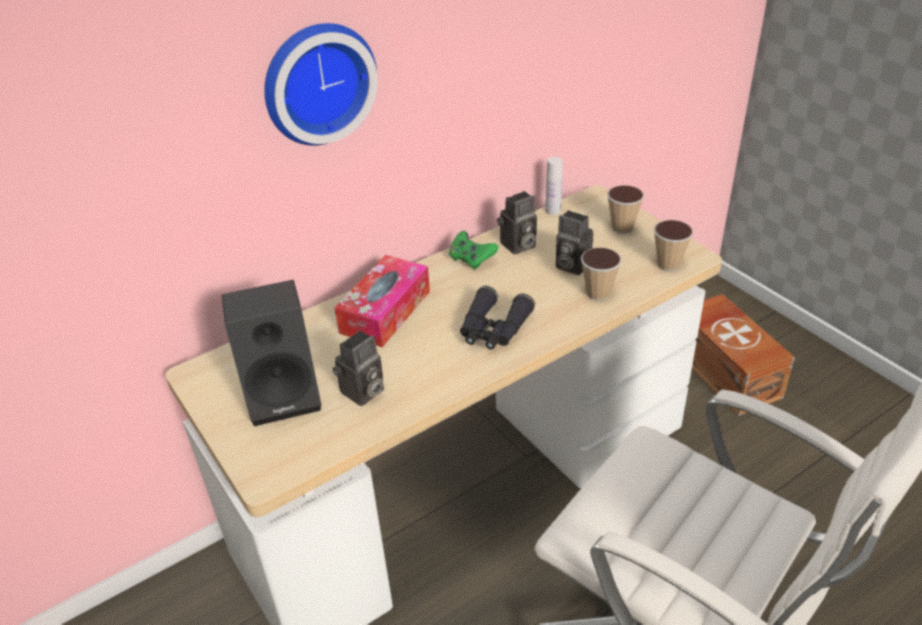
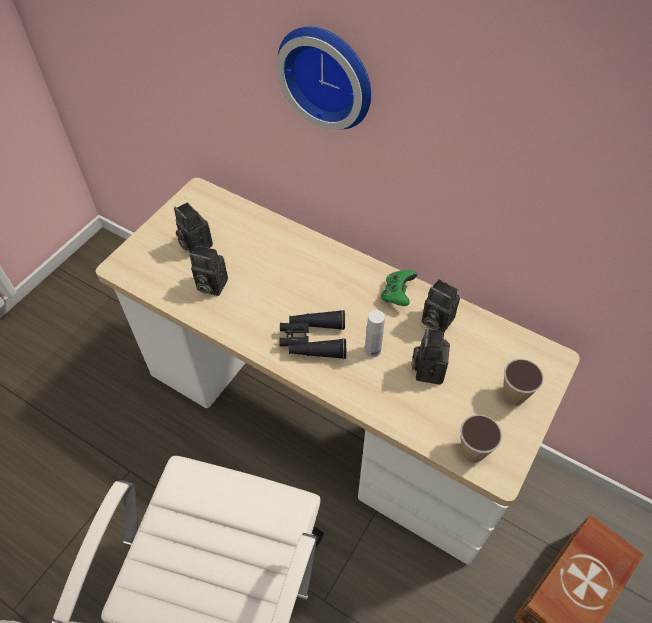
camera: 65 degrees right, 15 degrees up
(285, 394) = (194, 244): black speaker -> camera
(385, 312) = (303, 264): tissue box -> none
(553, 210) = (508, 330): white bottle -> white bottle (372, 350)
(598, 293) = (396, 402): cup -> none

